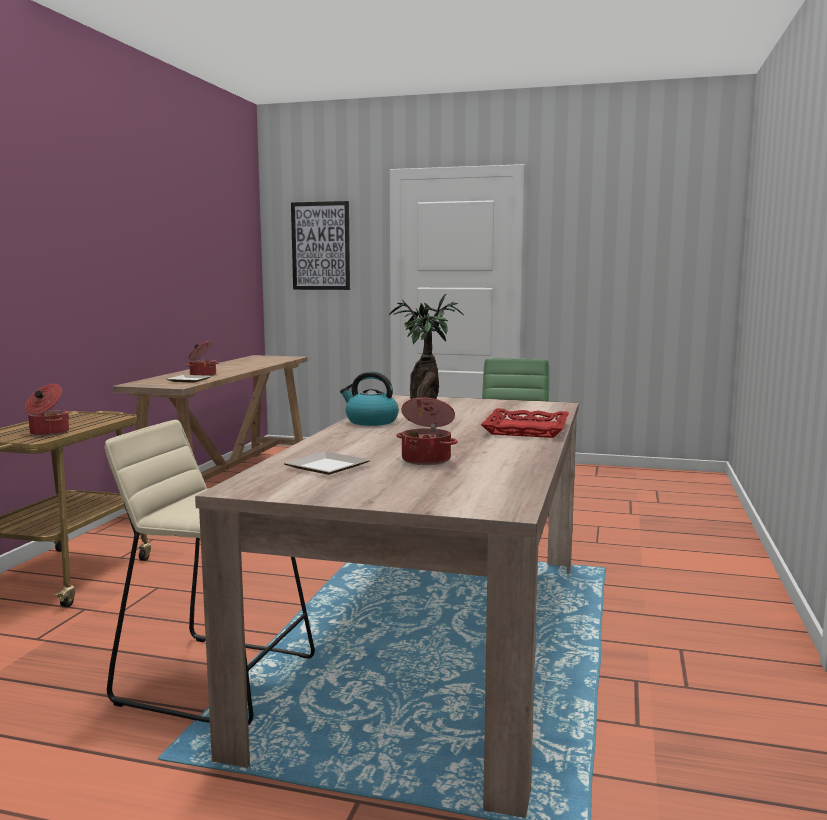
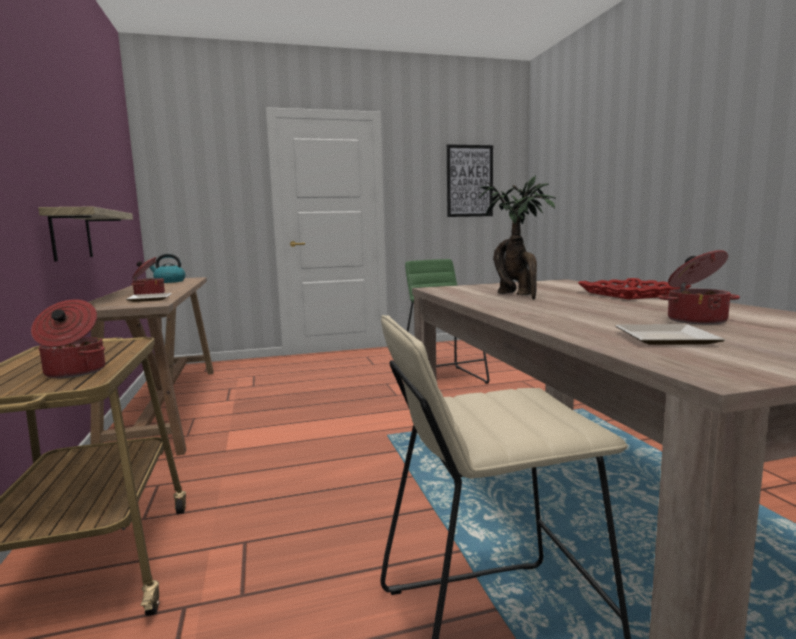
camera: 30 degrees left, 0 degrees up
(144, 319) = (71, 235): none -> shelf
(321, 246) = (201, 175): picture -> picture (469, 181)
(370, 421) = (497, 303): kettle -> kettle (169, 281)

